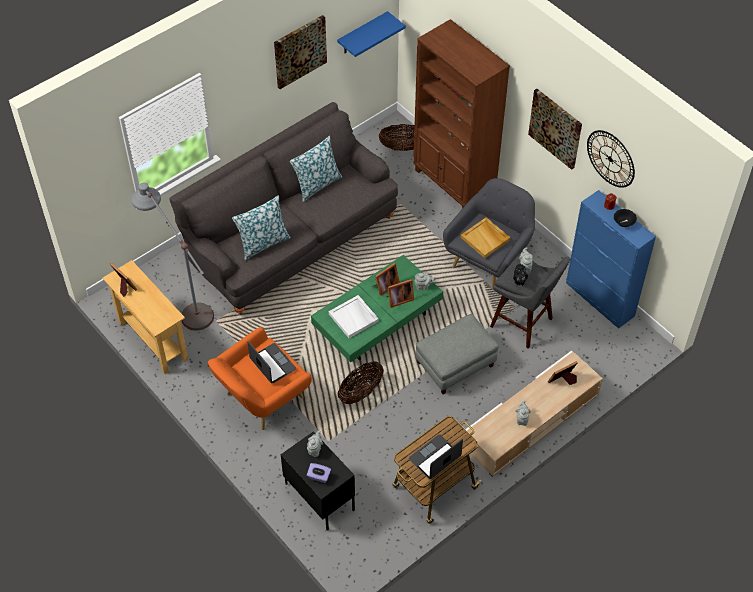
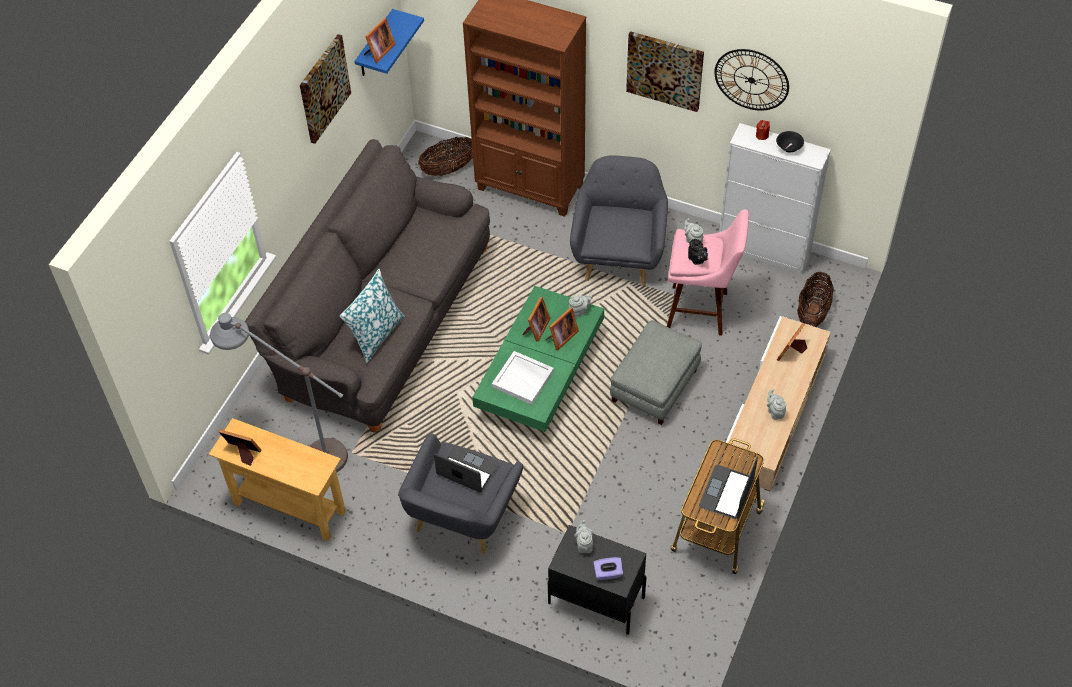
camera: 25 degrees left, 0 degrees up
(261, 399) = (461, 520): orange armchair -> grey armchair
(317, 184) = (397, 243): pillow -> none
(358, 39) = (379, 52): none -> picture frame
(361, 392) = (570, 462): basket -> basket (812, 313)
(485, 239) = (619, 231): beige tray -> none
(524, 324) = (701, 311): grey stool -> pink stool
(600, 300) = (764, 251): blue cabinet -> white cabinet

